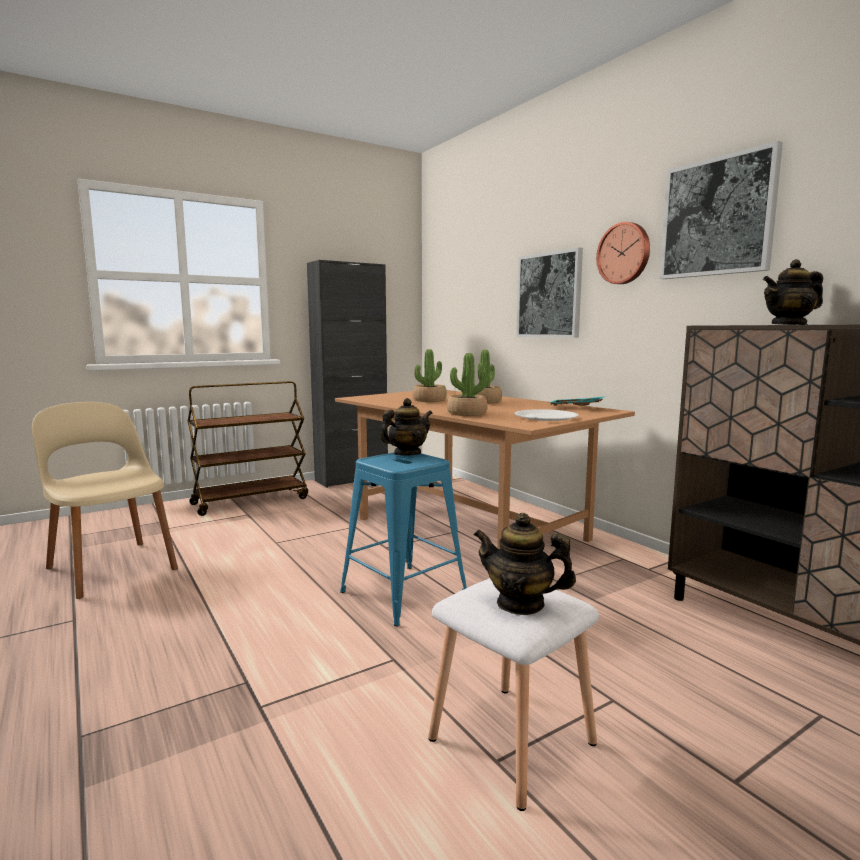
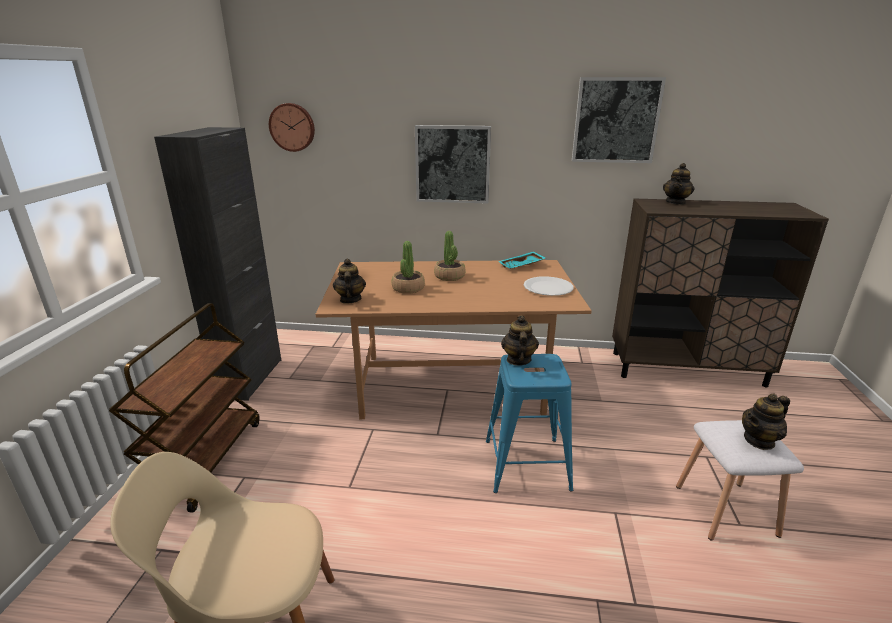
camera: 50 degrees left, 15 degrees up
(374, 397) = (350, 299): none -> teapot
(467, 413) = (498, 302): potted plant -> none
(624, 253) = (535, 136): wall clock -> wall clock (292, 127)

